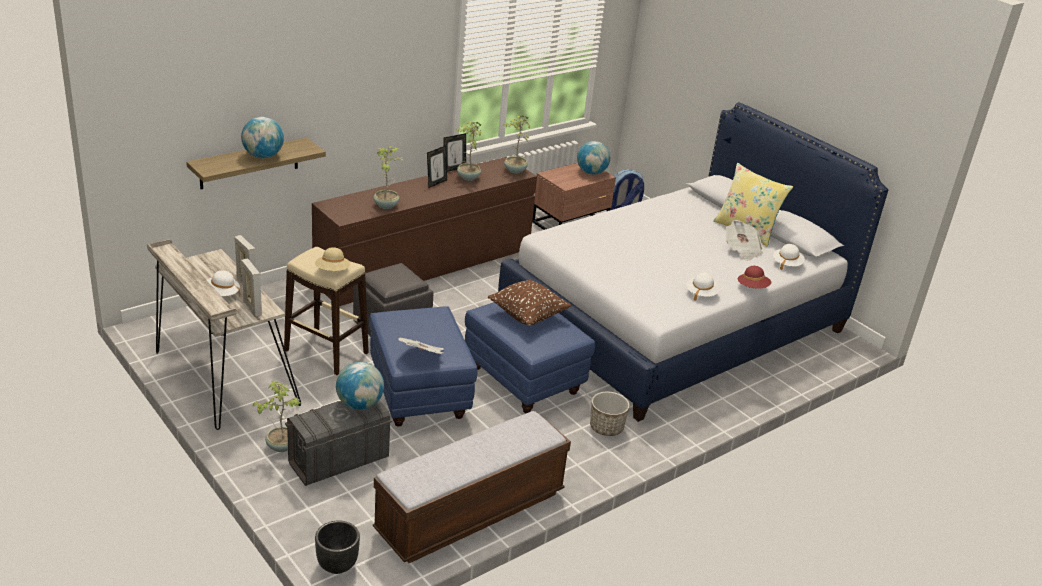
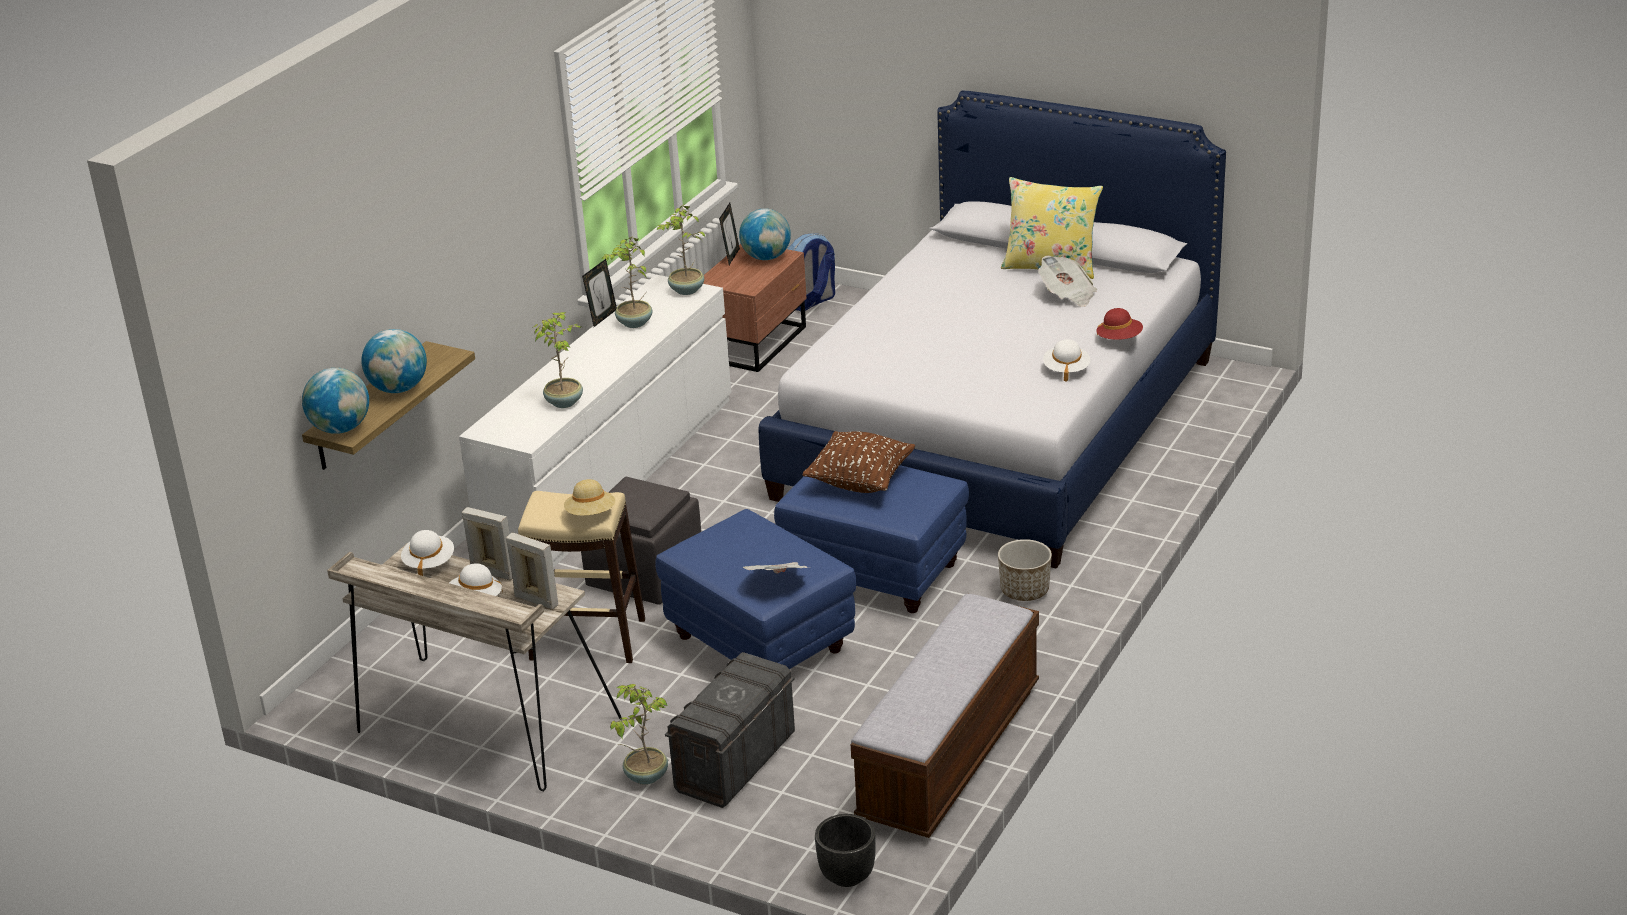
camera: 20 degrees left, 0 degrees up
(359, 404) = (744, 673): globe -> globe (341, 428)
(425, 265) = (610, 475): brown dresser -> white dresser
(436, 183) = (599, 346): picture frame -> picture frame (731, 256)
(787, 264) = (1134, 293): white hat -> white hat (429, 563)

